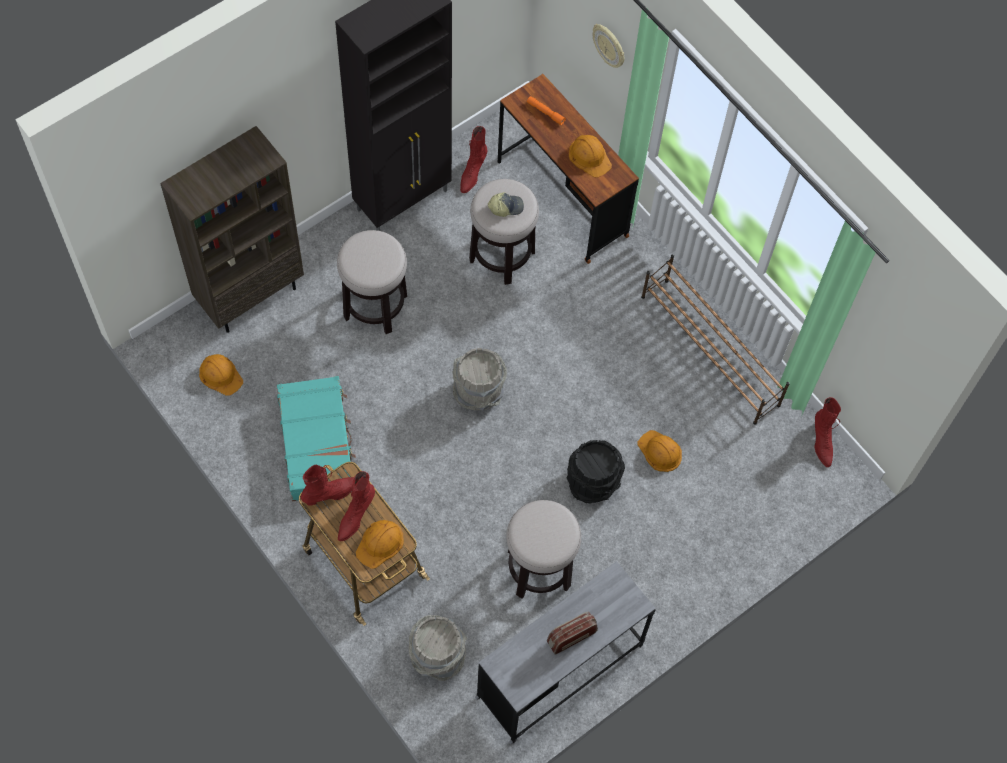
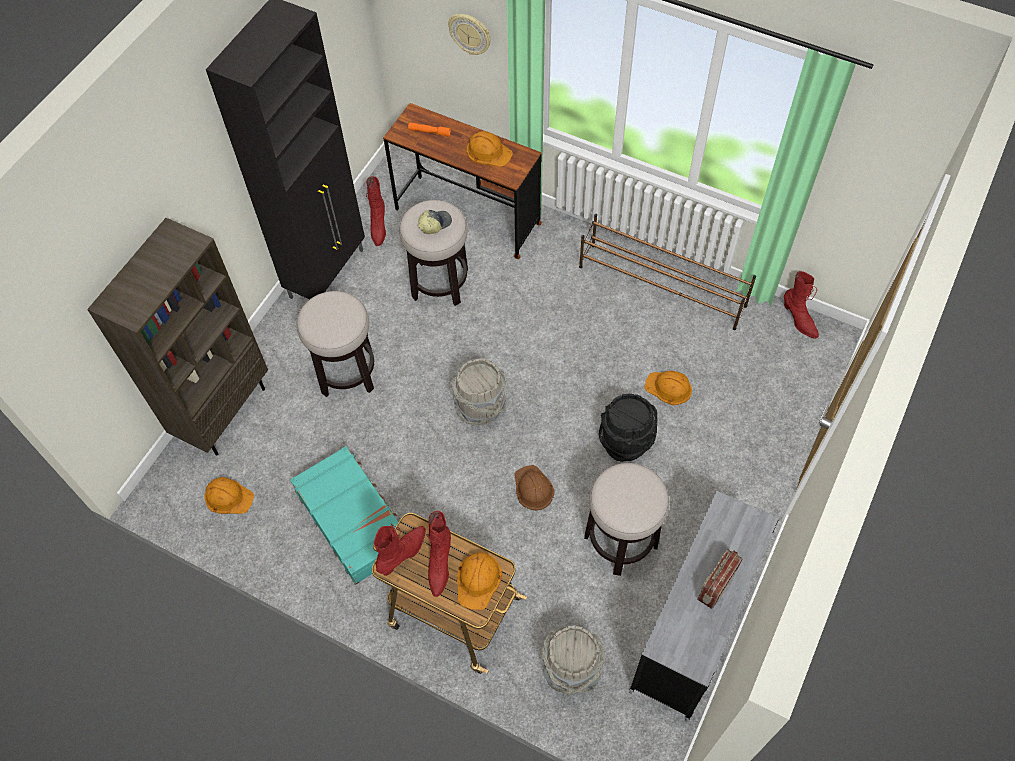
camera: 20 degrees left, 5 degrees down
(486, 487) = (533, 488): none -> brown hard hat

